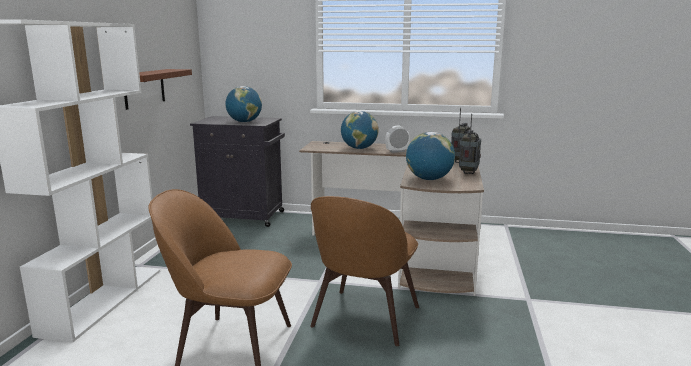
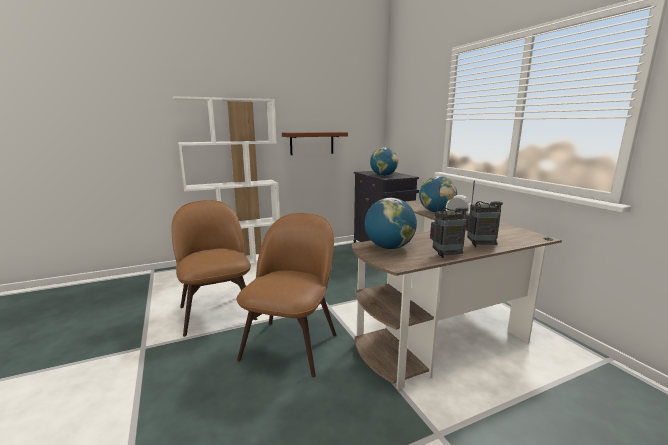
camera: 55 degrees right, 0 degrees up
(364, 319) = (291, 344): brown chair -> brown chair turned 120 degrees clockwise

